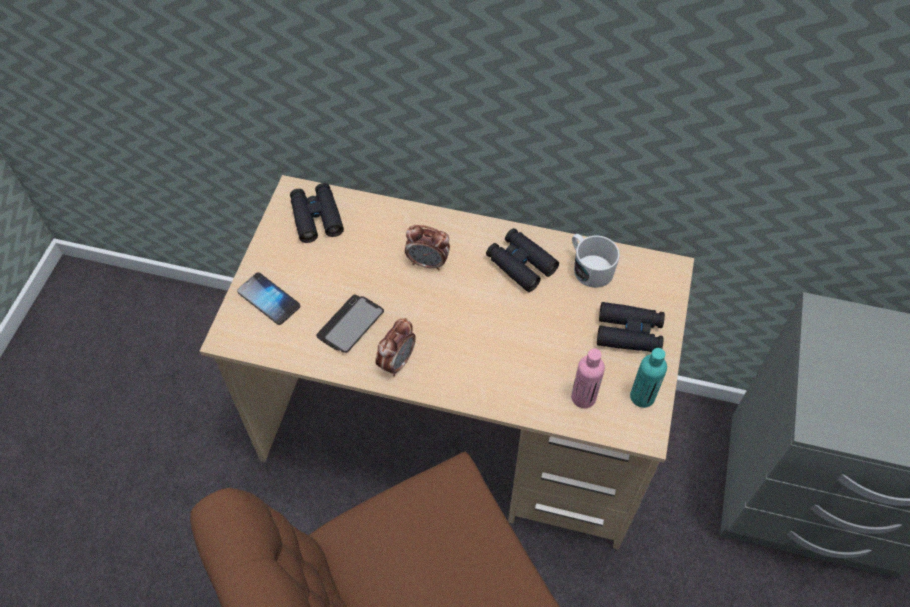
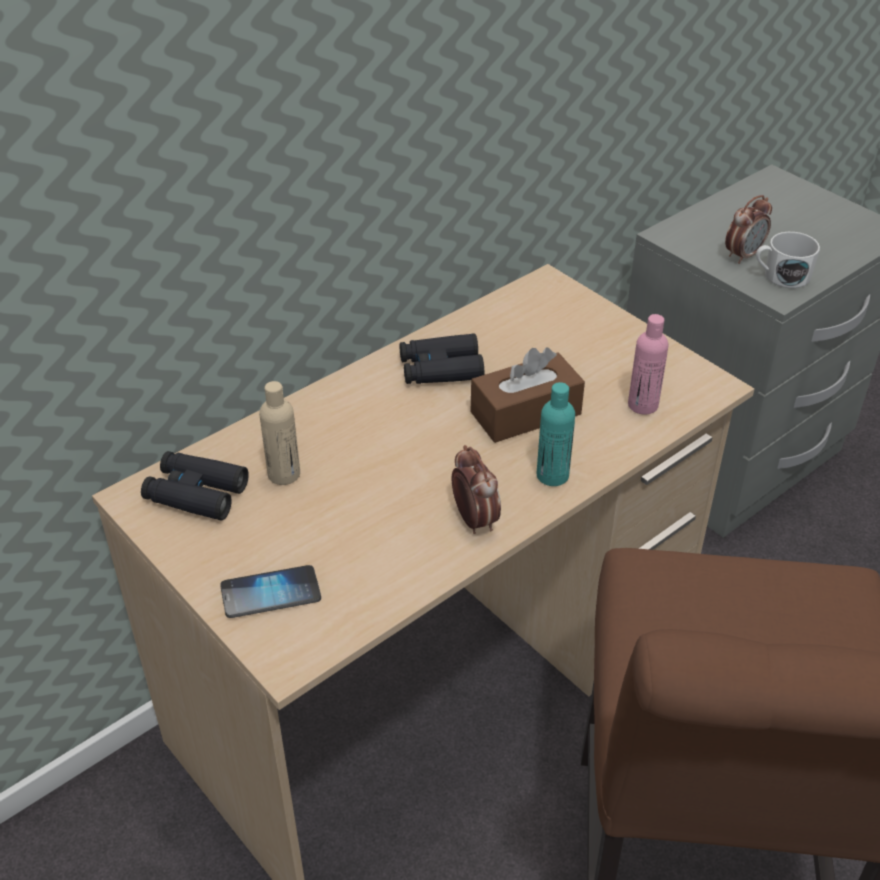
camera: 55 degrees left, 15 degrees down
(350, 324) = (384, 535): phone -> none
(362, 246) = (284, 474): none -> beige bottle
(428, 263) = (365, 433): alarm clock -> alarm clock (743, 255)
(517, 334) = (525, 413): none -> brown tissue box
(589, 268) = (493, 328): white mug -> white mug (781, 276)
(629, 333) = (594, 340): black binoculars -> none
(642, 396) = (674, 368): turquoise bottle -> turquoise bottle (552, 475)

